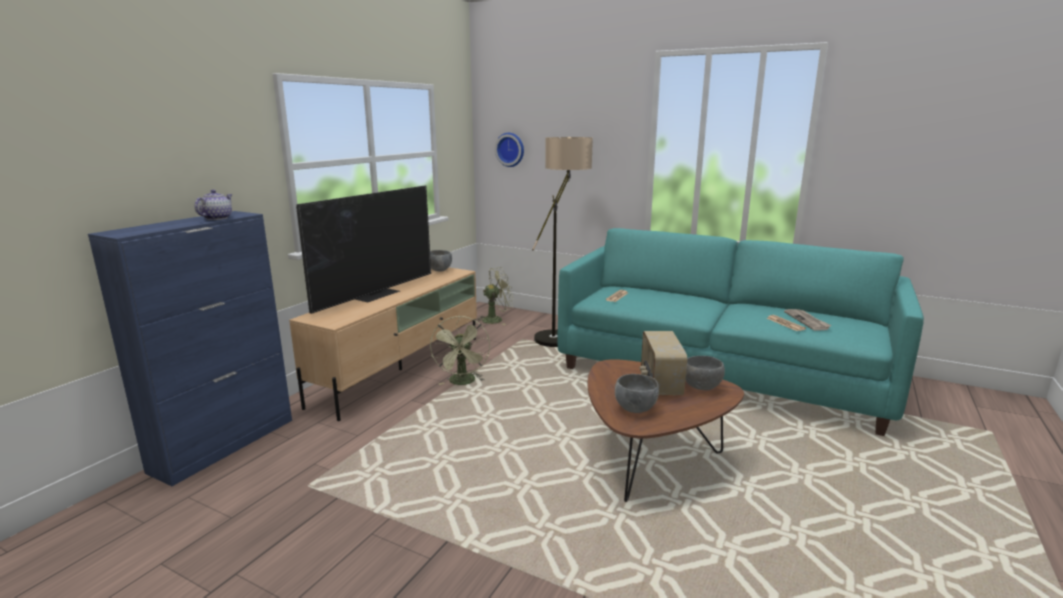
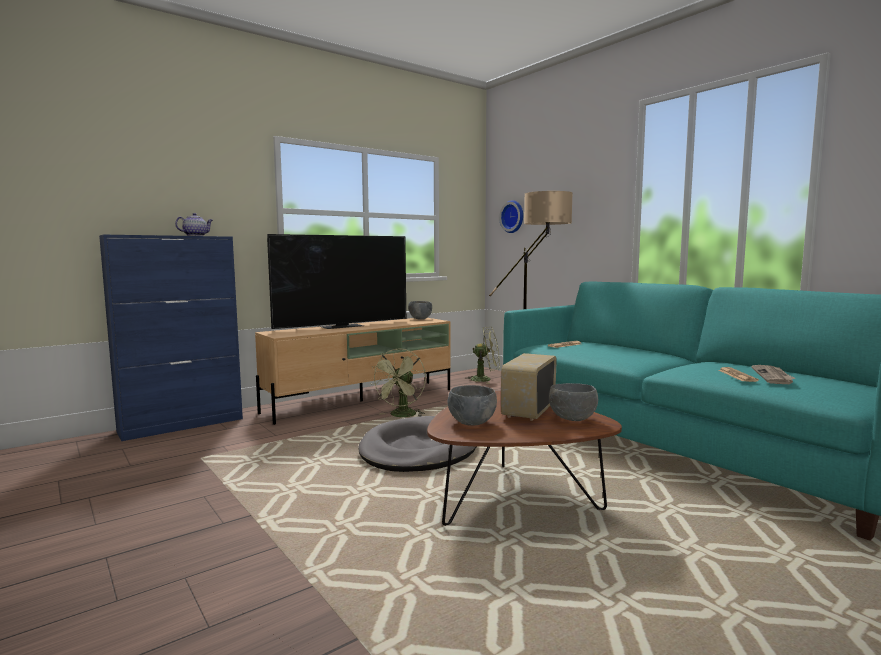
camera: 25 degrees right, 10 degrees down
(522, 423) = (418, 450): none -> grey dog bed

